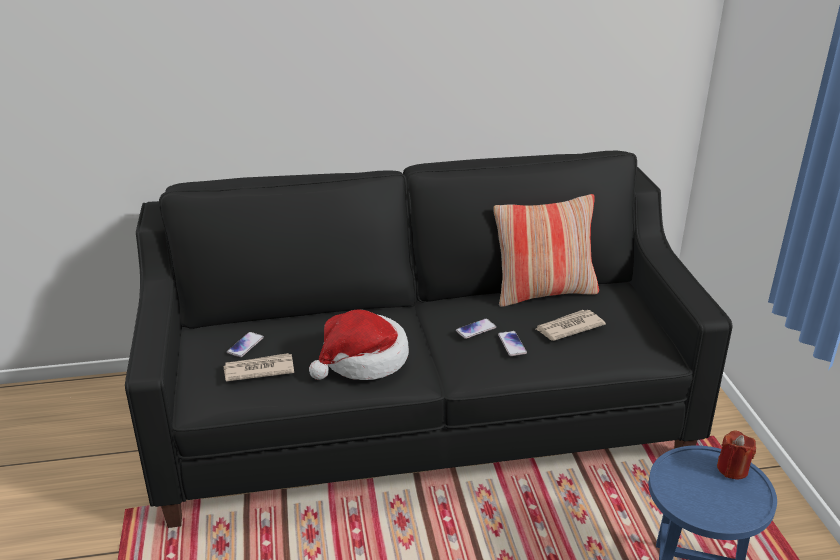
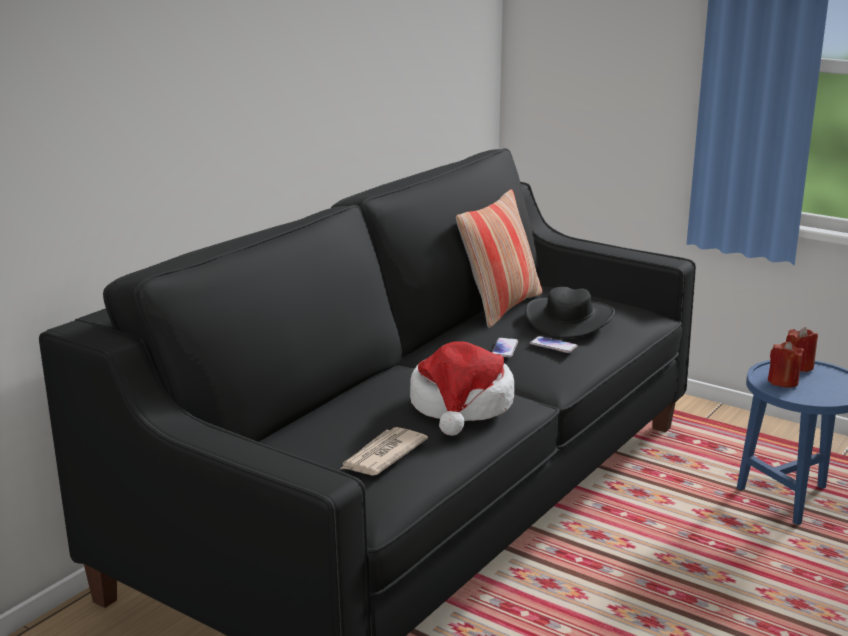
camera: 45 degrees left, 10 degrees down
(245, 345) = (322, 447): phone -> none
(568, 327) = (569, 319): newspaper -> black hat
(686, 474) = (783, 381): none -> red candle

